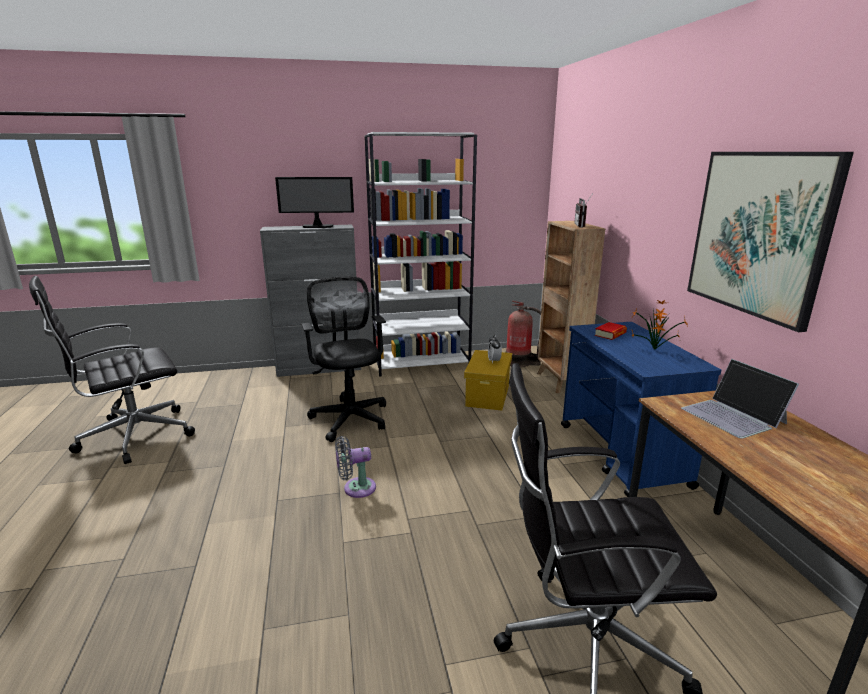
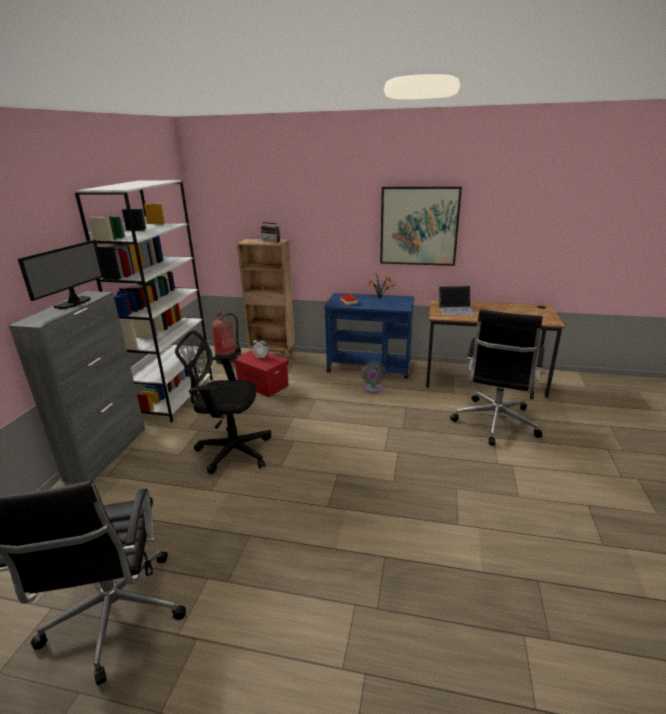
camera: 65 degrees left, 5 degrees up
(356, 488) = (338, 465): grey fan -> grey fan (373, 389)
(488, 396) = (263, 384): yellow storage box -> red storage box

